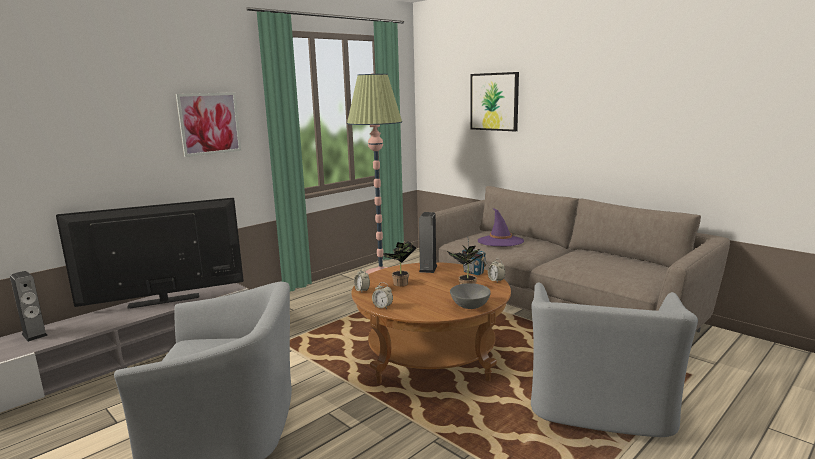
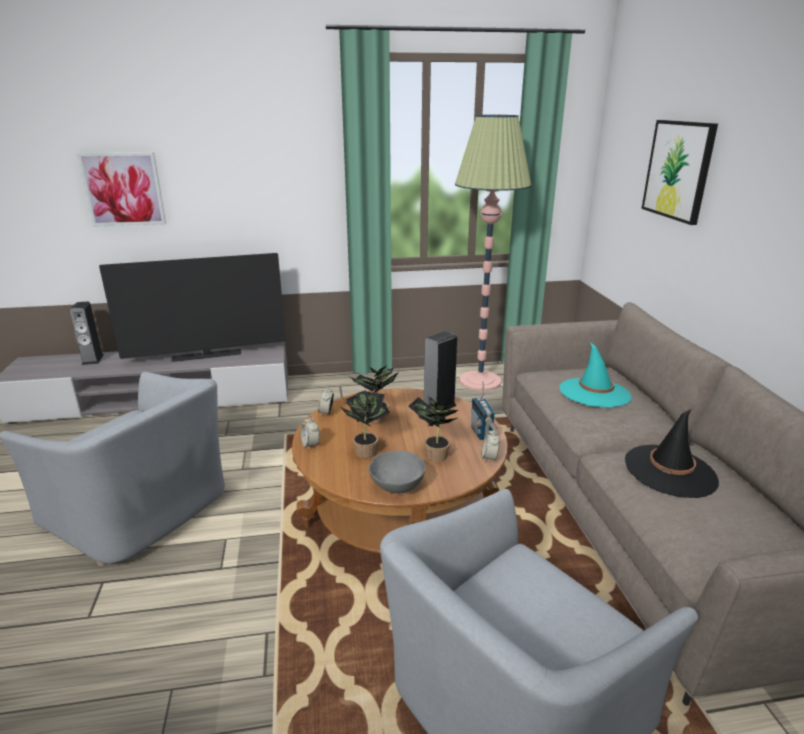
camera: 35 degrees right, 10 degrees up
(164, 301) = (207, 356): television -> television turned 150 degrees clockwise
(209, 123) = (279, 171): picture -> picture (123, 189)
(422, 298) = (365, 450): none -> potted plant
(500, 241) = (594, 393): purple hat -> turquoise hat
(583, 260) = (670, 471): none -> black hat

